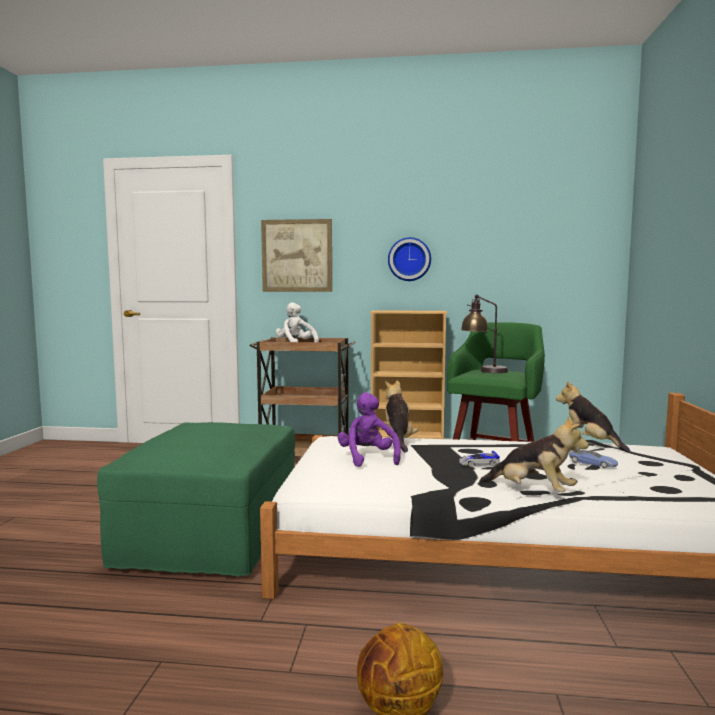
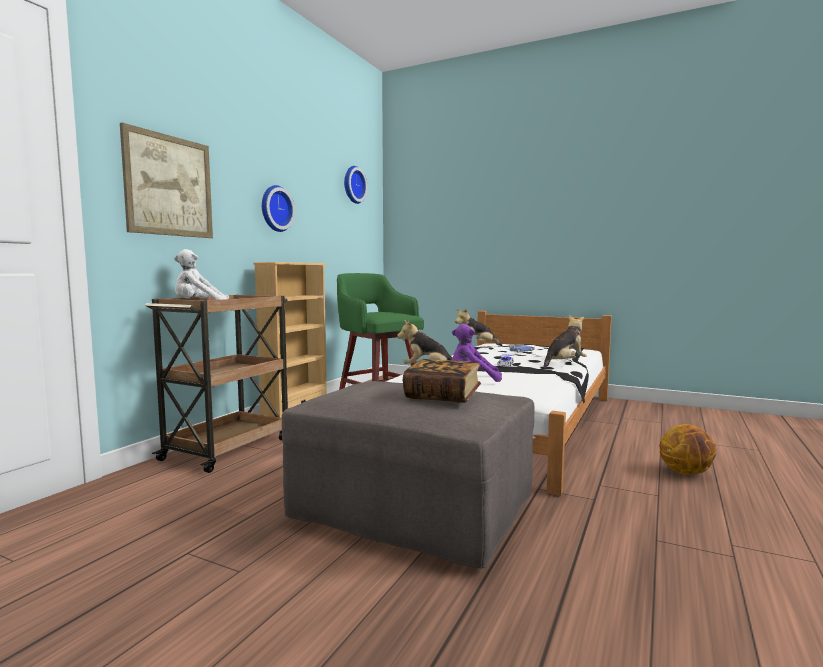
camera: 70 degrees left, 0 degrees up
(192, 441) = (442, 396): none -> book
(212, 534) = (414, 509): green ottoman -> grey ottoman
(483, 370) = (374, 312): table lamp -> none
(551, 214) = (352, 185): none -> wall clock

